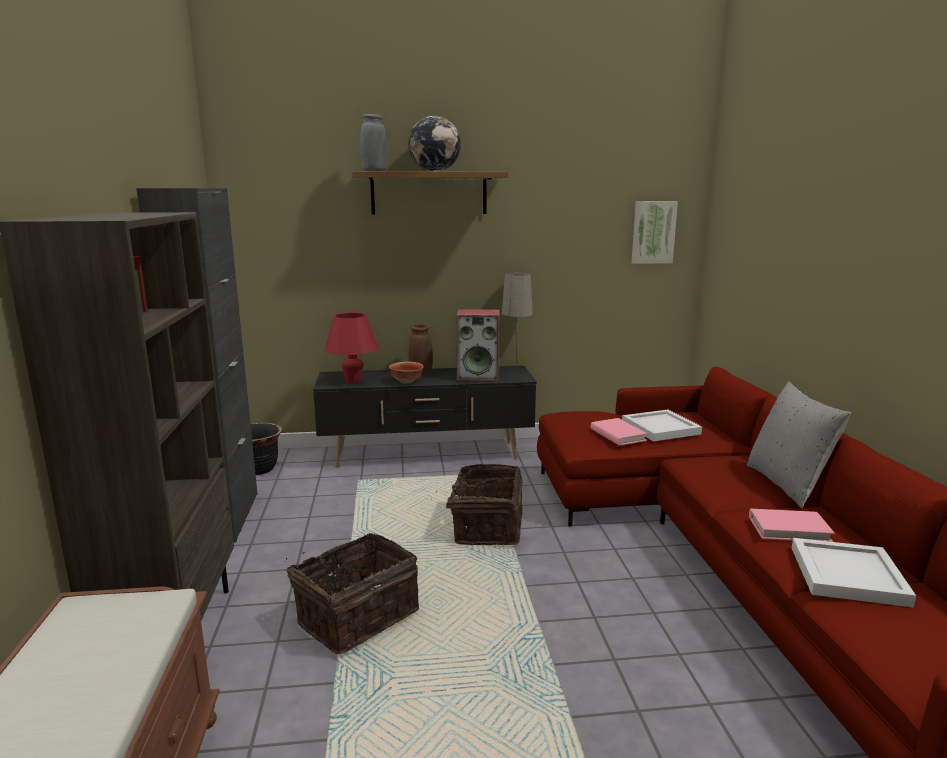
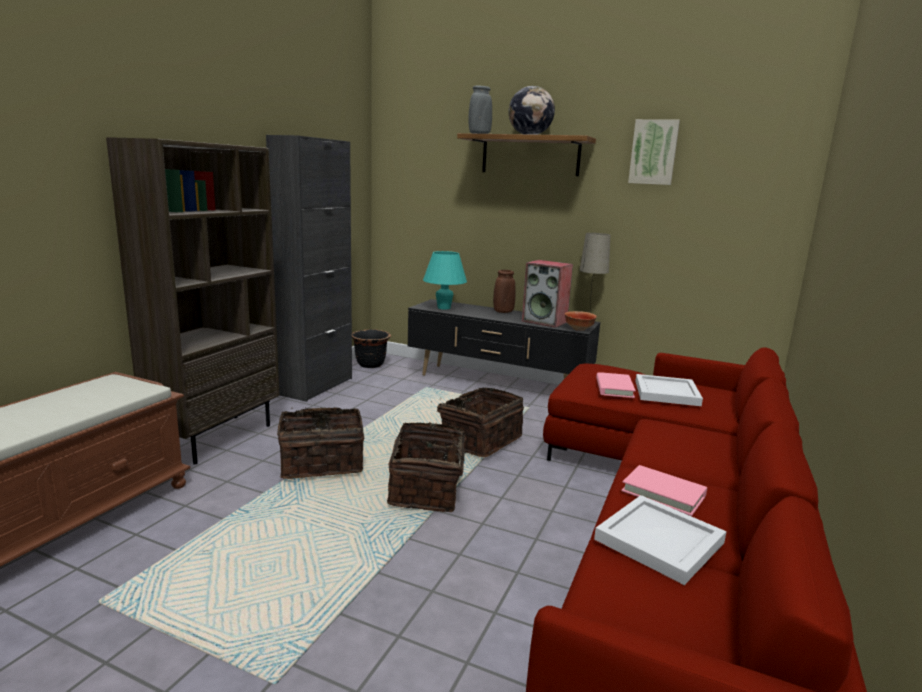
camera: 30 degrees right, 0 degrees up
(353, 381) = (444, 308): red table lamp -> turquoise table lamp
(407, 381) = (481, 315): bowl -> bowl (579, 329)
(503, 601) = (427, 489): none -> basket
(653, 232) = (751, 204): picture -> picture (653, 152)
(787, 484) = (732, 465): grey pillow -> none

